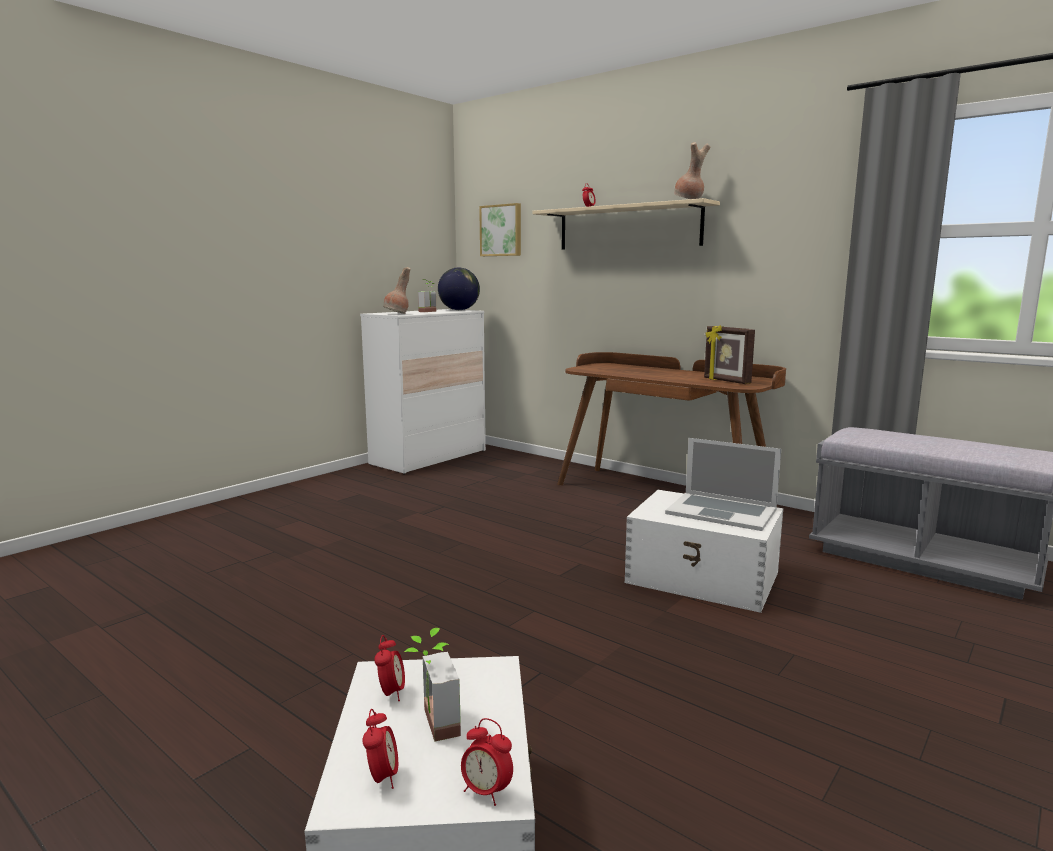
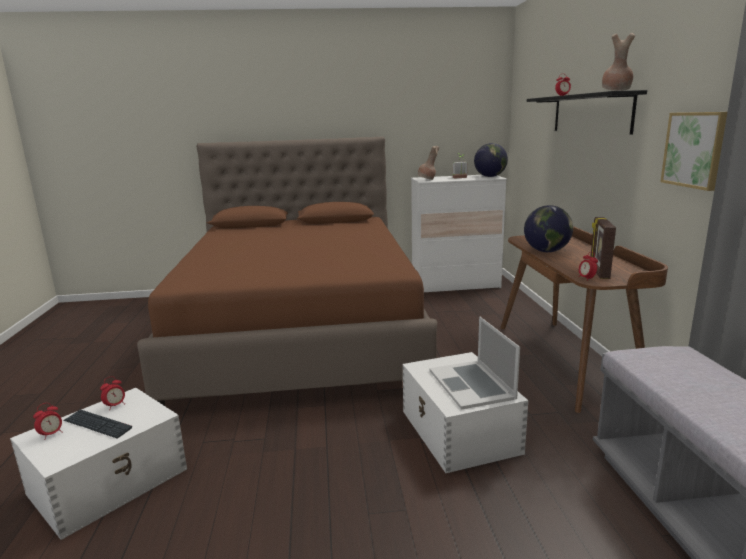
camera: 45 degrees right, 5 degrees up
(329, 551) = (301, 331): none -> brown bed
(431, 724) = (97, 425): potted plant -> keyboard
(486, 792) = (56, 459): alarm clock -> alarm clock (586, 279)
(501, 230) = (529, 112): picture -> picture (696, 149)
(628, 227) = (590, 113): beige shelf -> black shelf
(638, 374) = (546, 251): none -> globe

